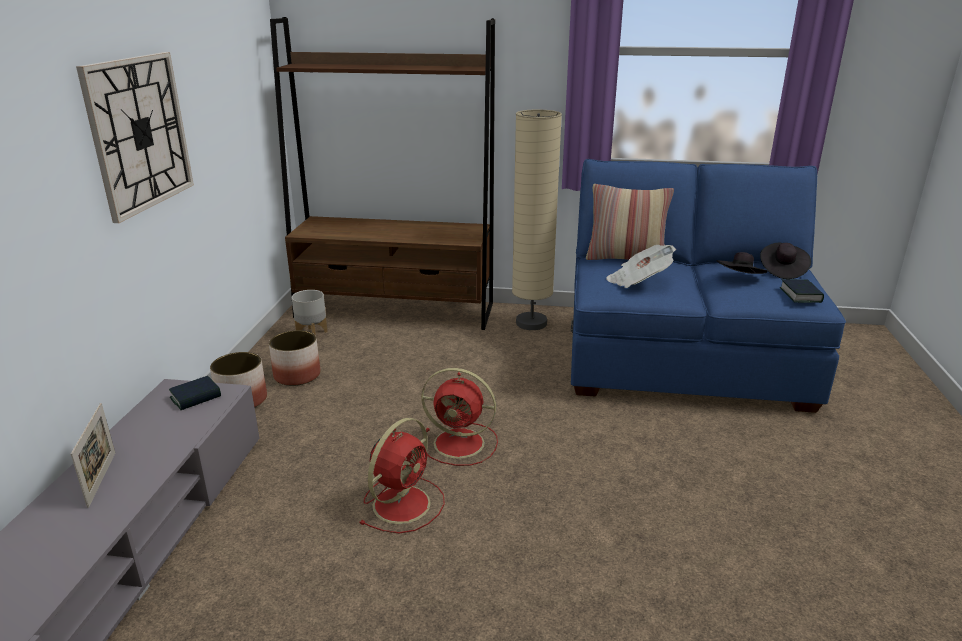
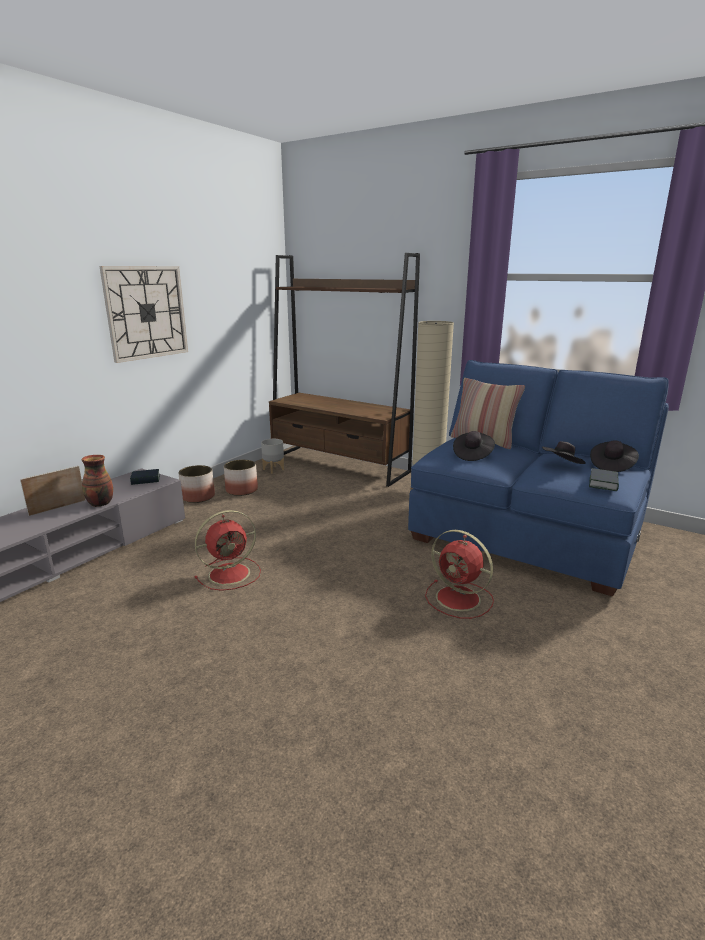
camera: 25 degrees right, 5 degrees down
(102, 479) = (58, 508): picture frame -> picture frame turned 150 degrees counterclockwise
(167, 454) = (100, 503): none -> vase
(461, 443) = (302, 550): red fan -> red fan (460, 599)
(638, 281) = (472, 455): newspaper -> black hat

